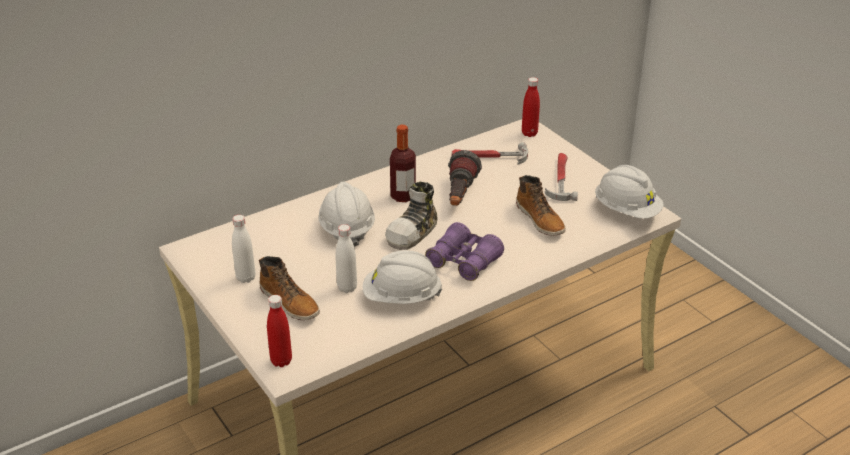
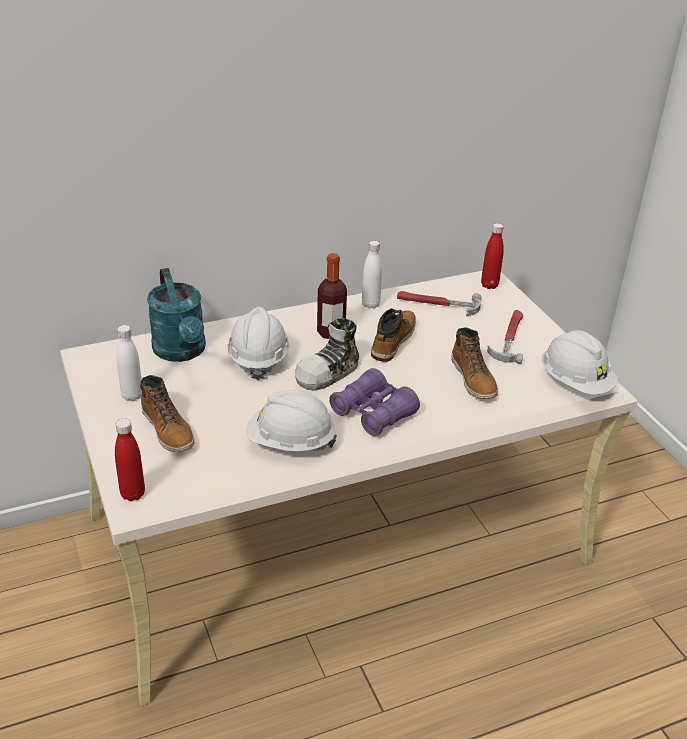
camera: 10 degrees right, 0 degrees up
(275, 232) = (182, 352): none -> turquoise watering can
(347, 288) = (235, 423): white bottle -> white bottle (370, 304)
(460, 196) = (392, 341): flashlight -> boot

